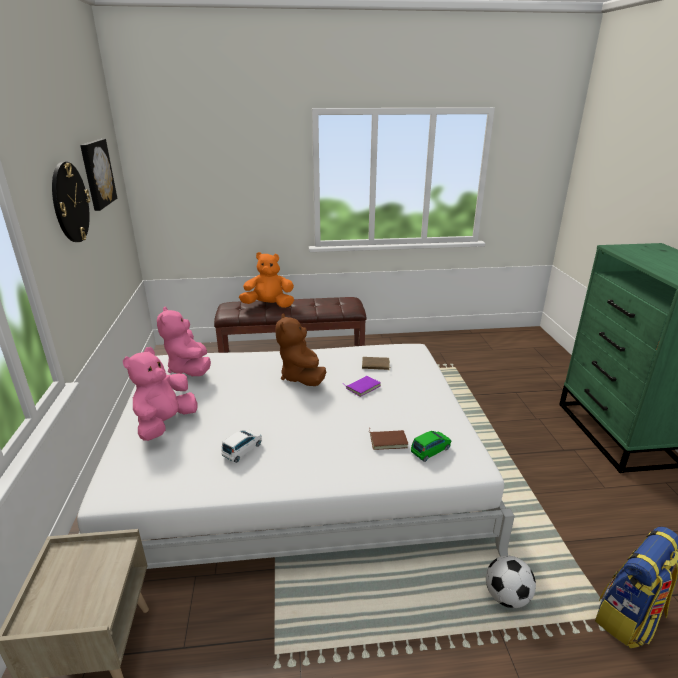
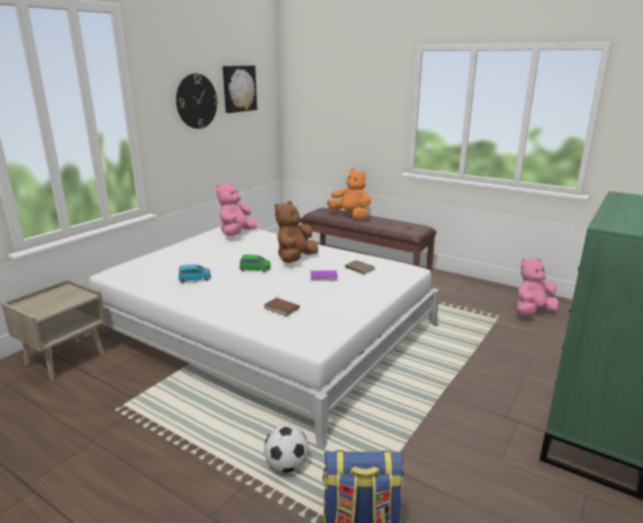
camera: 40 degrees right, 5 degrees down
(165, 424) = (181, 255): pink plush toy -> pink plush toy (532, 312)
(242, 450) = (195, 279): white toy car -> blue toy car
(430, 450) = (300, 324): green toy car -> green toy car (255, 269)

